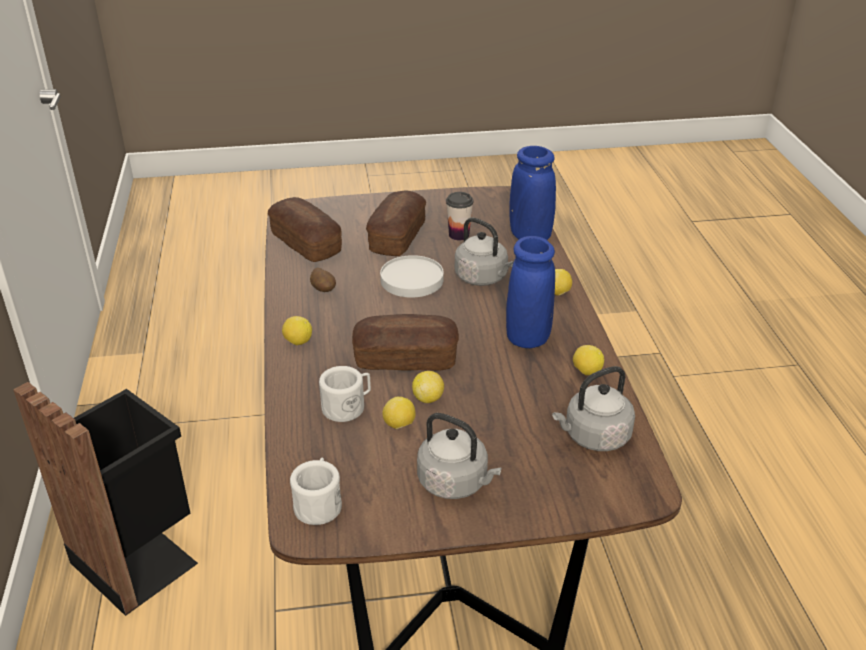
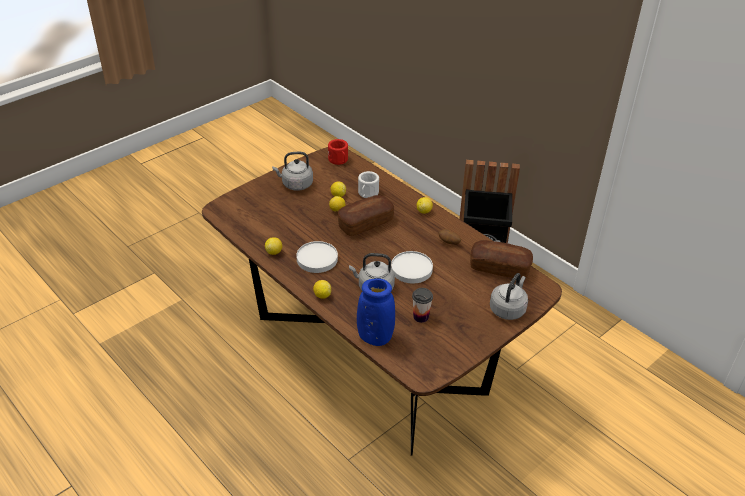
camera: 145 degrees right, 5 degrees up
(319, 503) = (339, 160): white mug -> red mug
(397, 237) = (455, 297): bread -> none
(528, 338) = (317, 259): blue vase -> white plate
(594, 437) = (251, 222): grey kettle -> grey kettle (508, 309)

